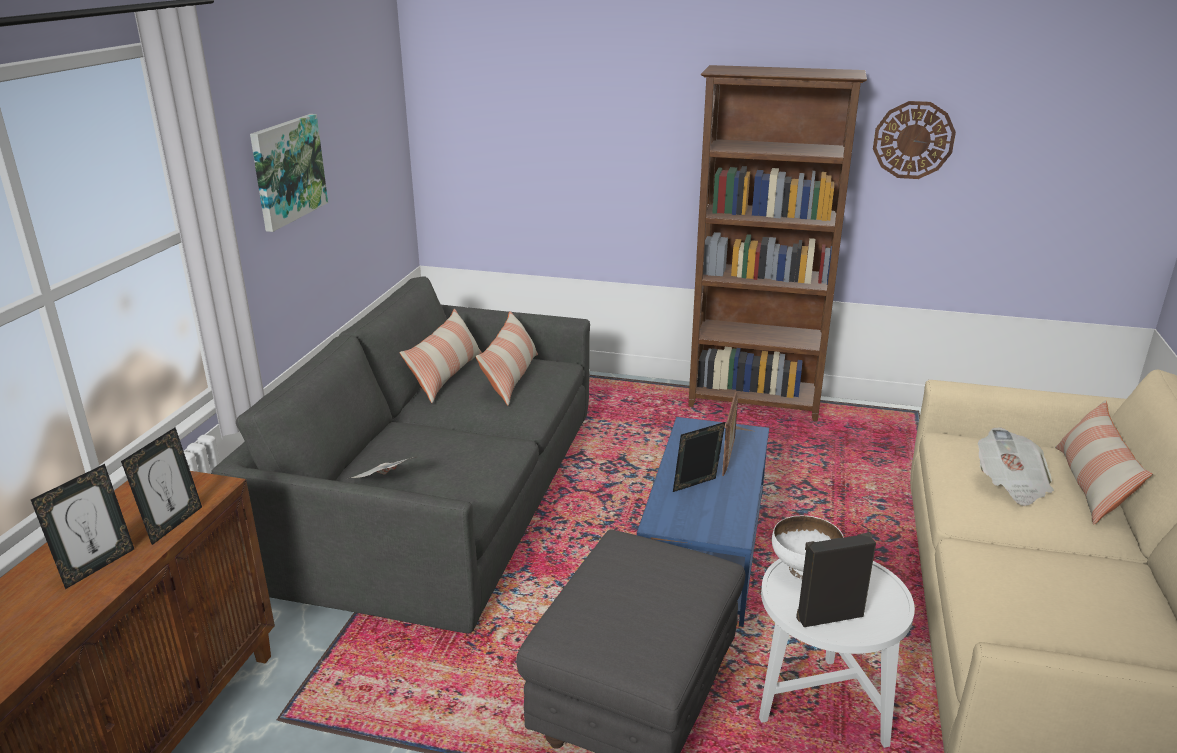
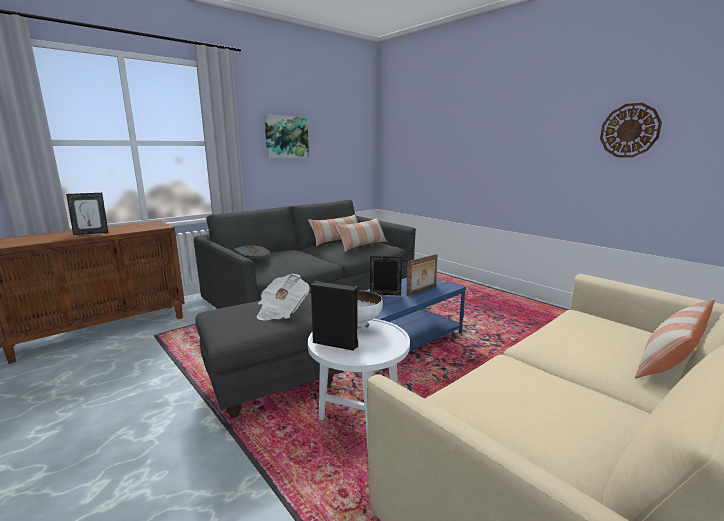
camera: 35 degrees right, 10 degrees down
(173, 524) = (130, 230): picture frame -> none
(755, 403) = (513, 299): brown bookcase -> none
(1011, 484) = (590, 340): newspaper -> newspaper (281, 311)

